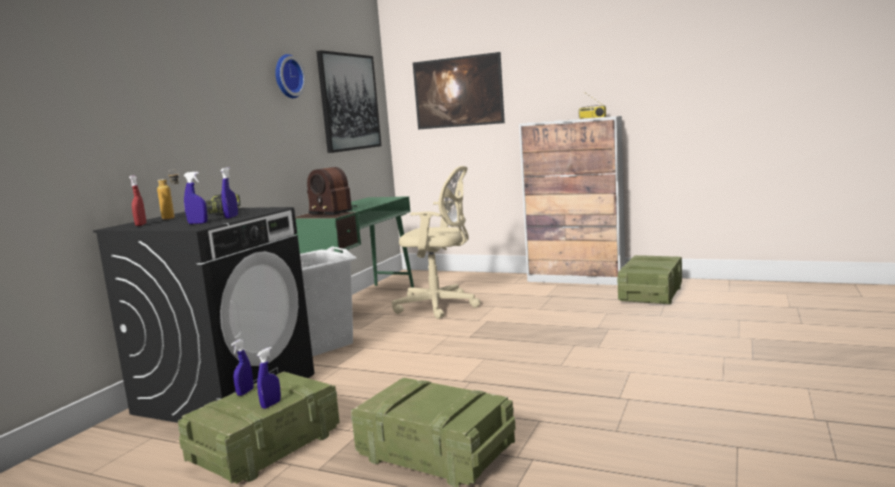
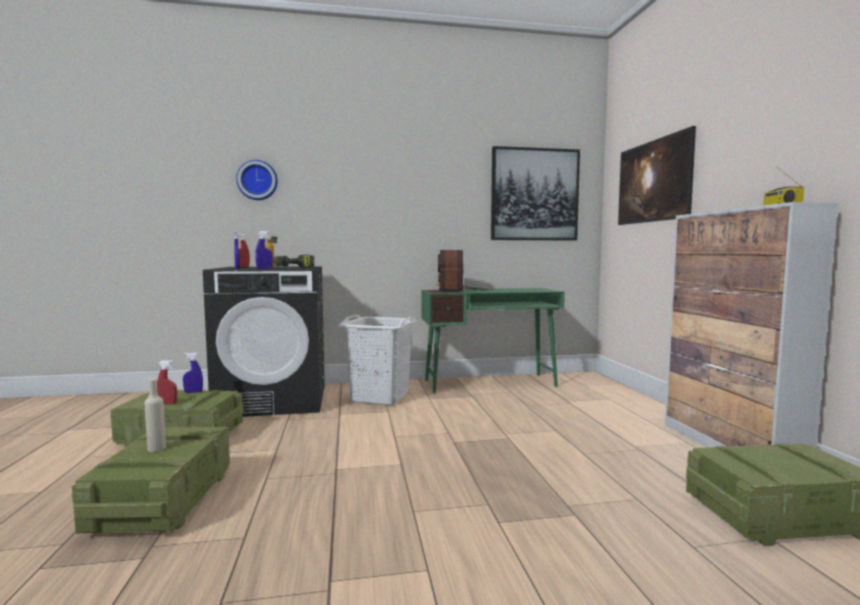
camera: 55 degrees right, 5 degrees down
(271, 404) = (167, 403): blue spray bottle -> red spray bottle
(287, 76) = (446, 170): wall clock -> wall clock (257, 180)
(425, 404) = (156, 448): none -> beige bottle
(439, 306) = (520, 409): beige office chair -> none

